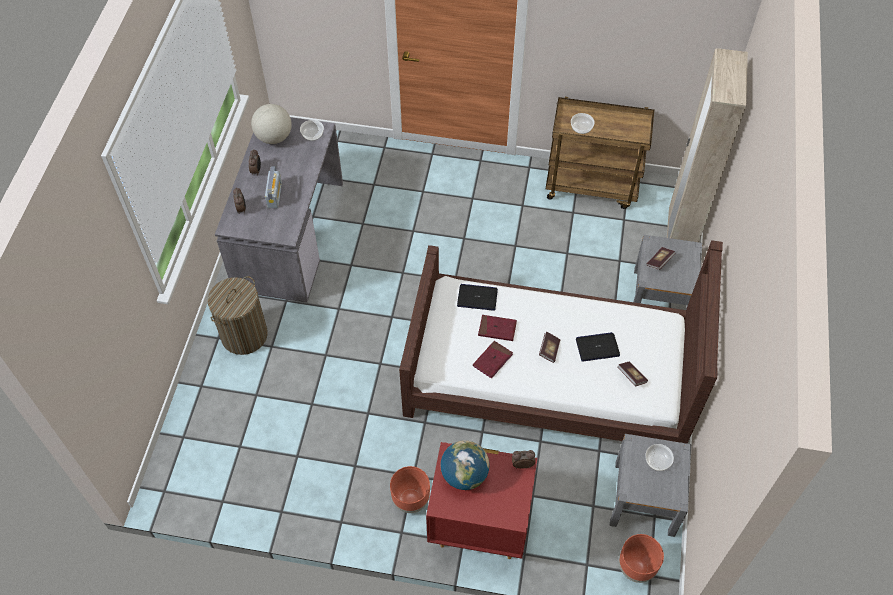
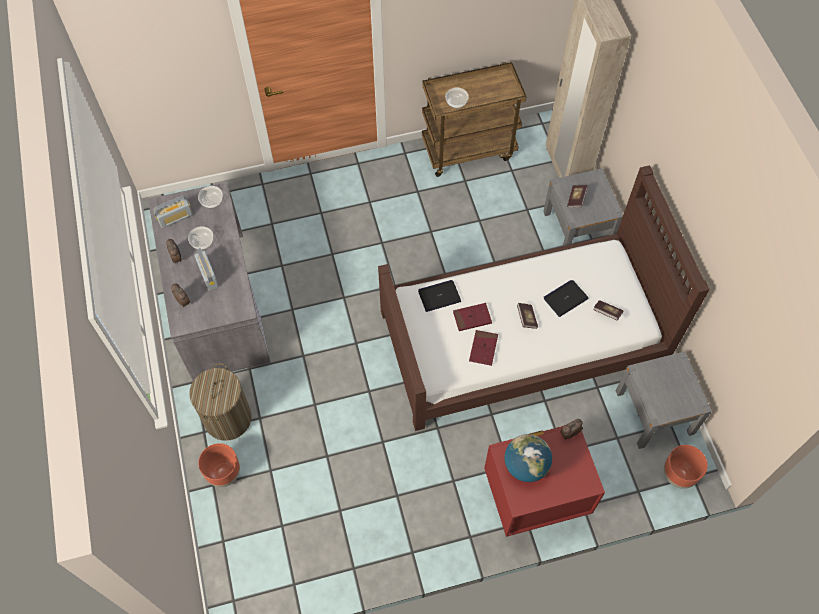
camera: 25 degrees left, 5 degrees up
(274, 137) = (175, 218): globe -> radio
(410, 499) = (462, 503): brown planter -> brown planter (223, 473)
(657, 461) = (666, 378): bowl -> bowl (202, 242)

